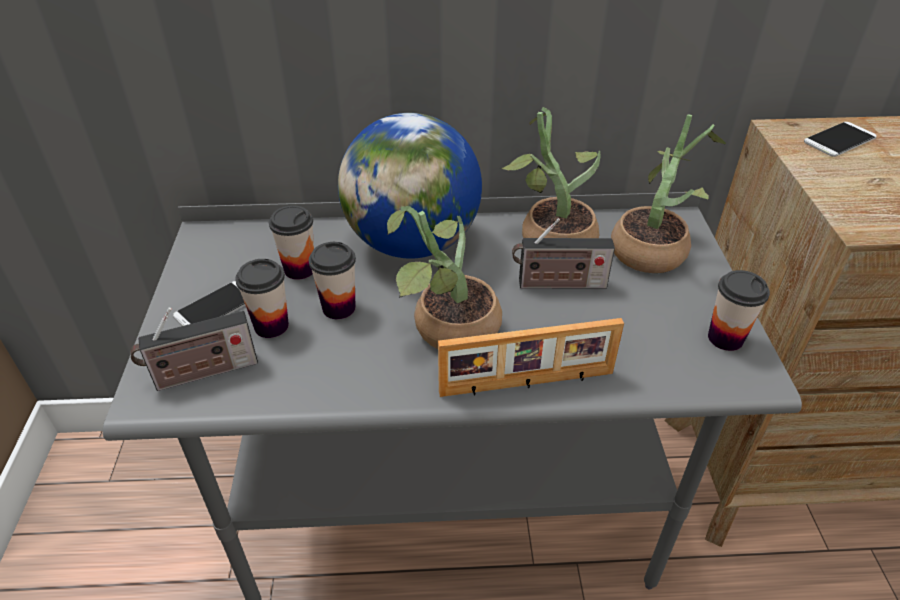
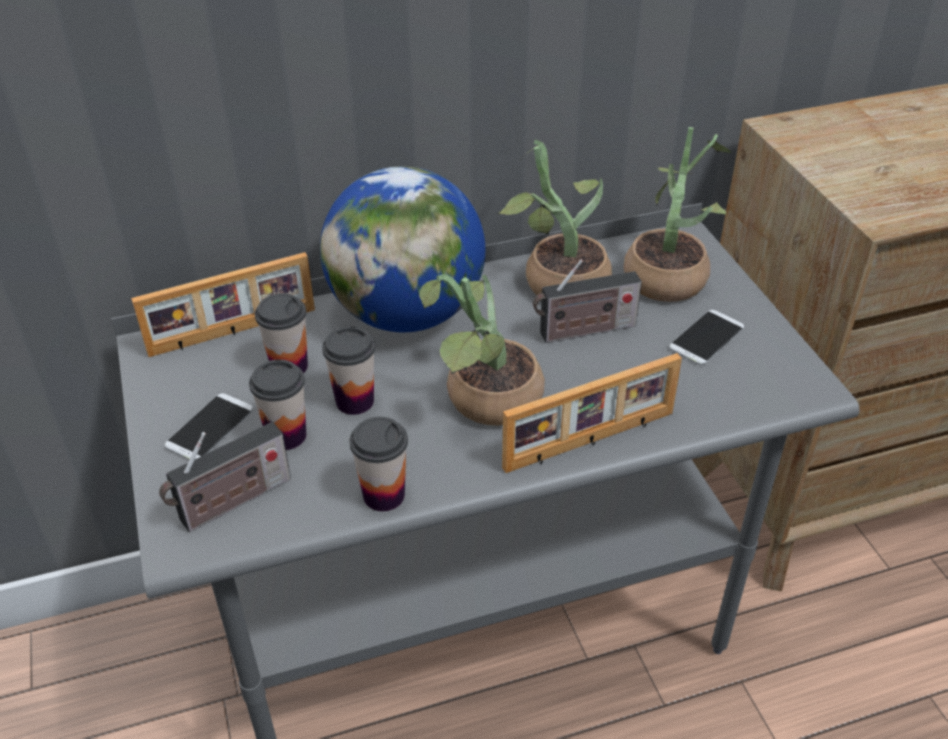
camera: 15 degrees left, 0 degrees up
(269, 234) = (233, 332): none -> picture frame
(725, 338) = (770, 356): cup -> cup (384, 495)
(839, 140) = (835, 130): phone -> phone (706, 338)

